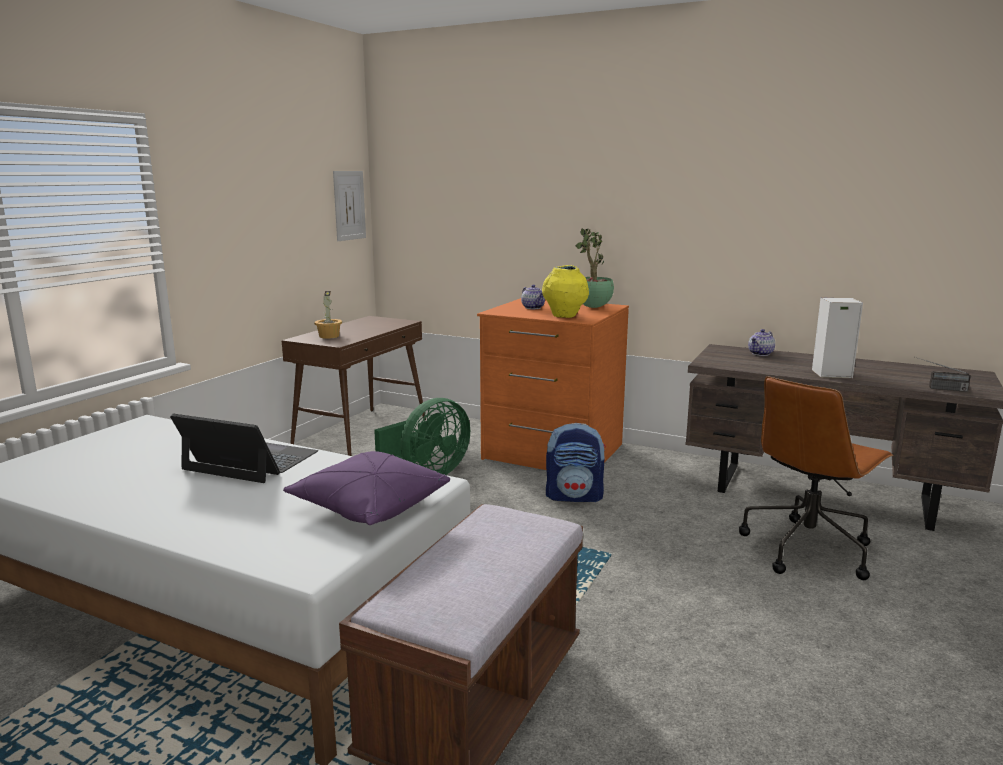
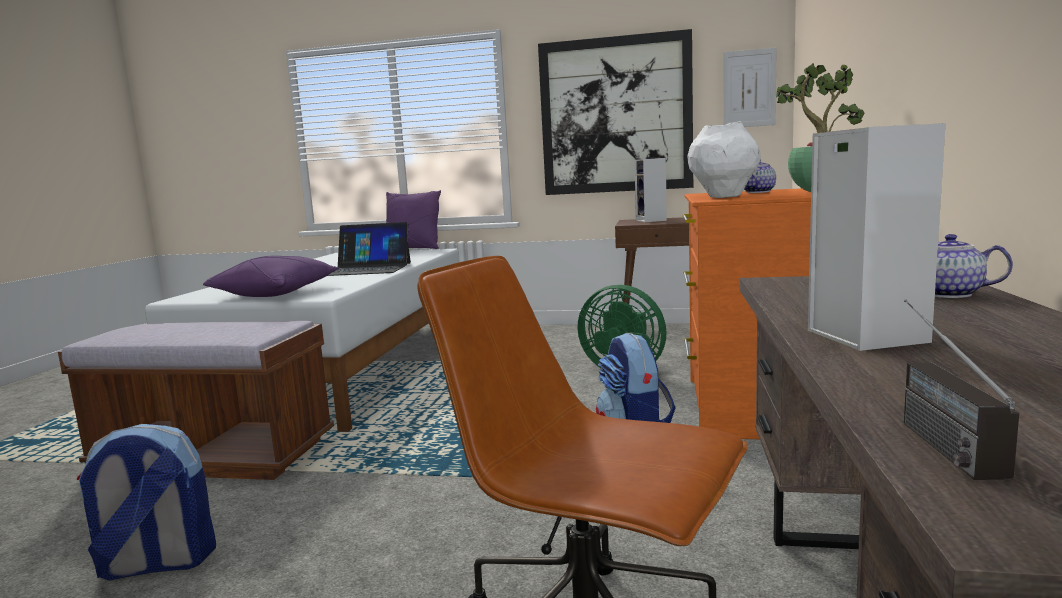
camera: 75 degrees right, 5 degrees down
(88, 433) = (412, 249): none -> purple pillow
(250, 461) = (367, 269): laptop -> laptop turned 90 degrees clockwise
(263, 229) = (615, 116): none -> picture
(329, 336) = (652, 220): potted plant -> speaker
(564, 316) = (724, 197): yellow vase -> white vase
(710, 706) = (156, 564): none -> backpack

